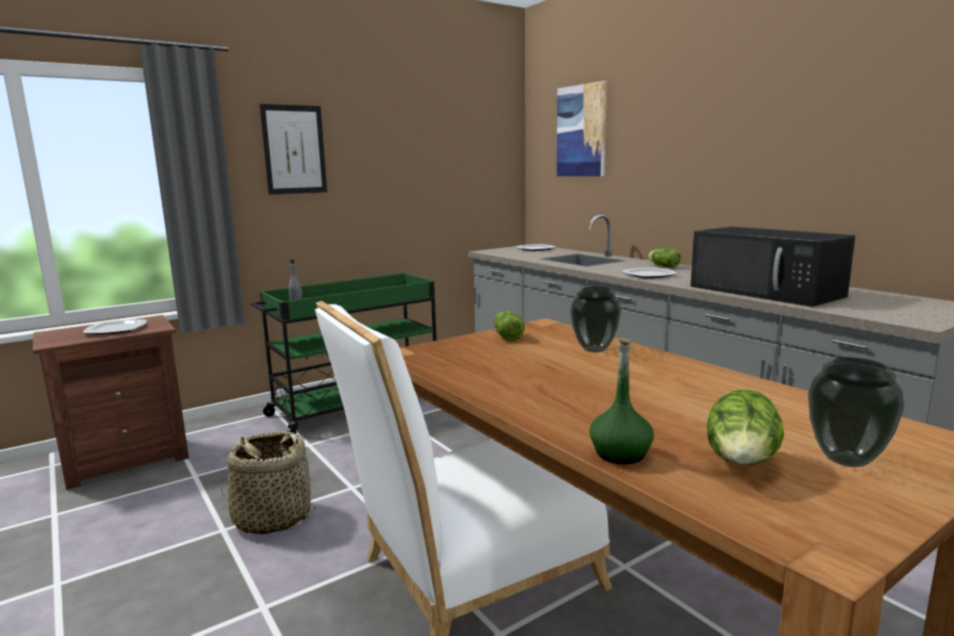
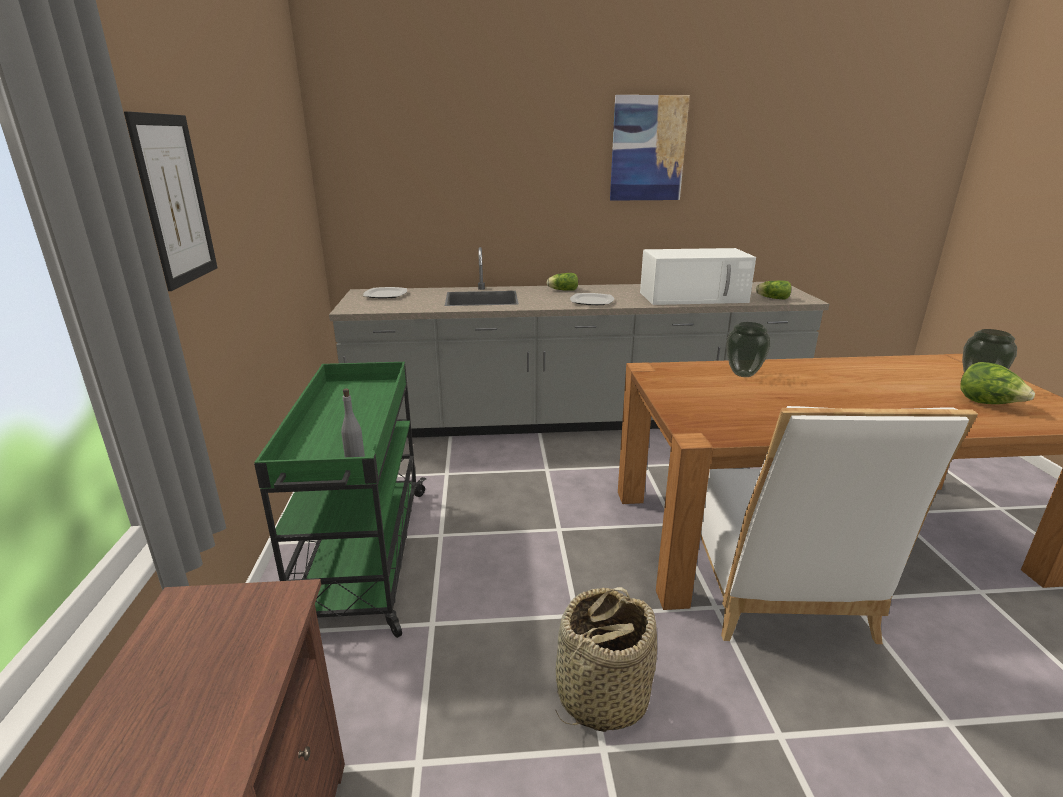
camera: 60 degrees left, 10 degrees up
(115, 329) = (213, 655): plate -> none
(507, 336) = (675, 388): lettuce -> lettuce (771, 298)
(581, 131) = (415, 153): picture -> picture (648, 149)
(620, 454) = (973, 425): green bottle -> none
(767, 291) = (694, 297): black microwave -> white microwave

